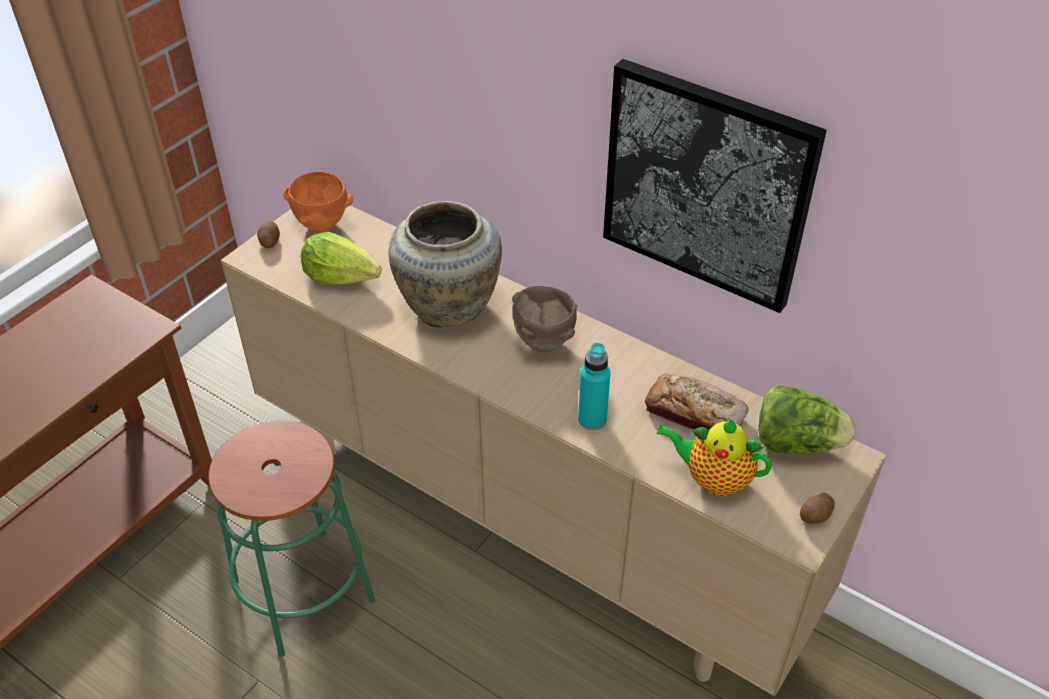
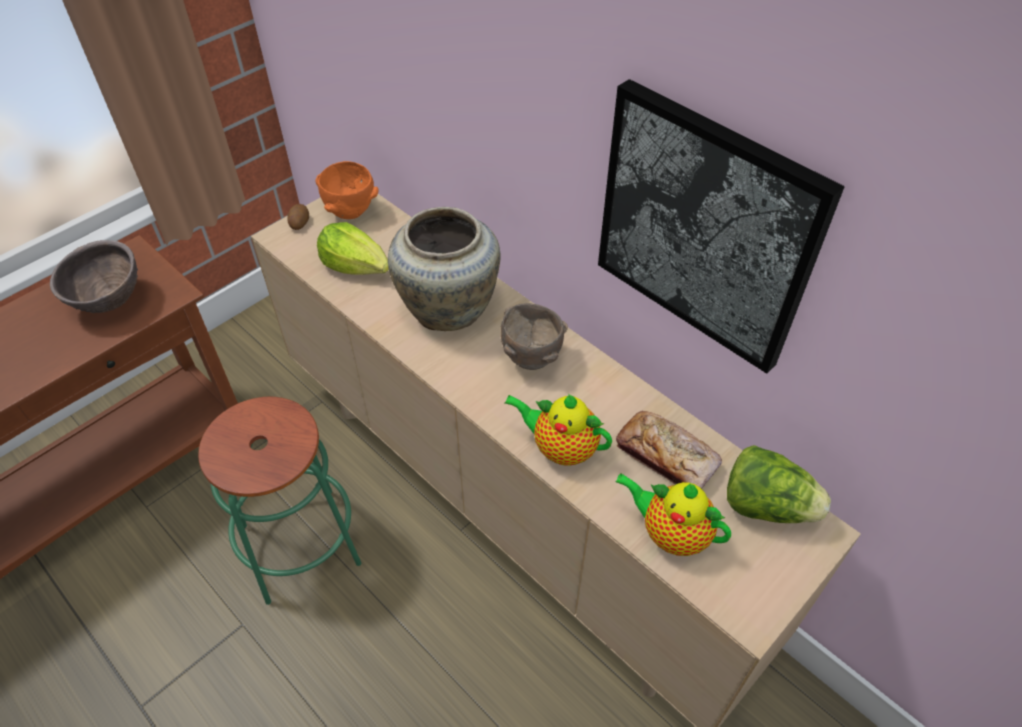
camera: 10 degrees right, 5 degrees up
(80, 345) = (110, 303): none -> brown bowl
(592, 419) = (560, 448): turquoise bottle -> teapot
(815, 516) = (771, 593): potato -> none

